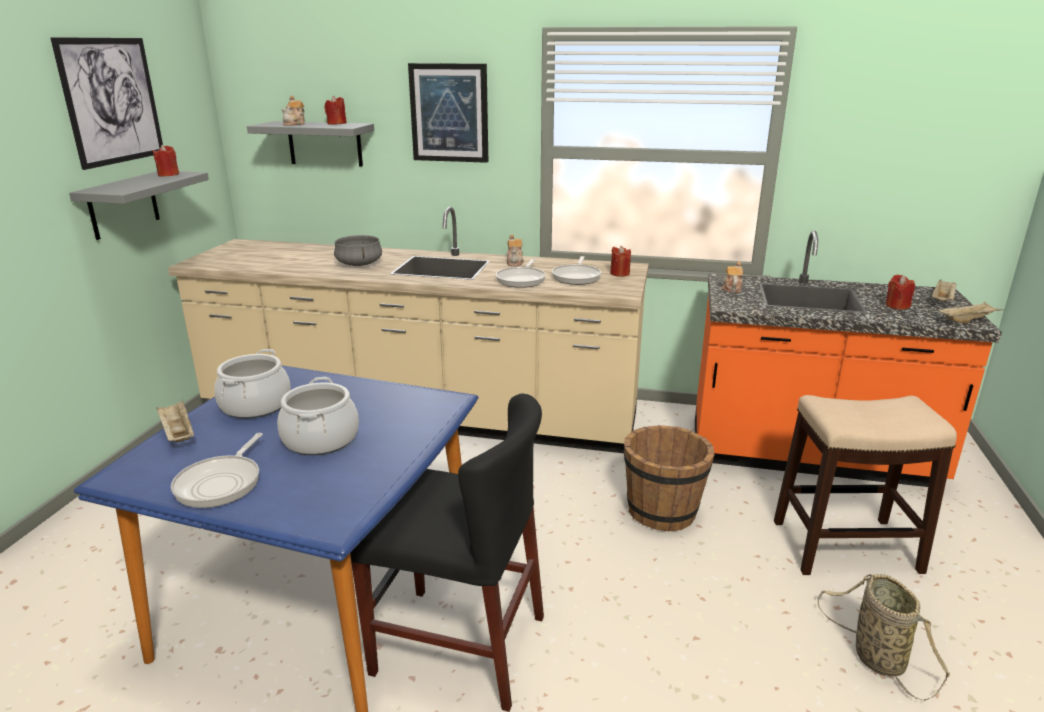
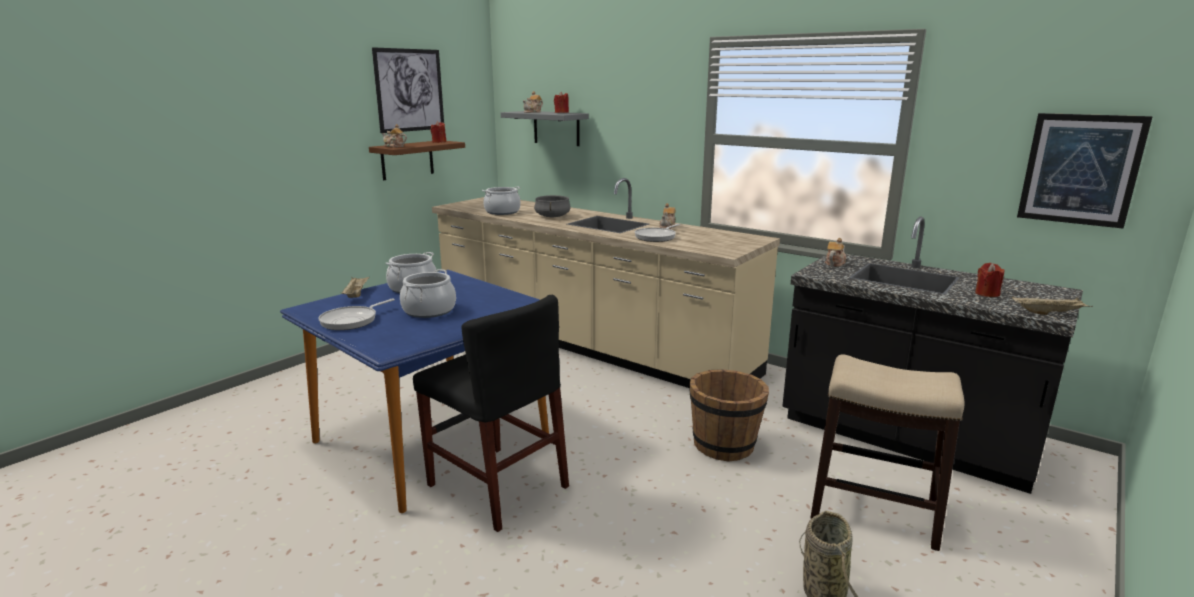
camera: 25 degrees right, 5 degrees down
(113, 189) = (394, 146): none -> teapot
(123, 205) = (407, 160): grey shelf -> brown shelf
(283, 265) = (502, 212): none -> cooking pot
(449, 113) = (640, 106): picture -> picture (1080, 169)
(577, 277) = (703, 240): frying pan -> none
(619, 273) = (743, 241): red candle -> none
(809, 456) = (905, 438): orange counter -> black counter
(942, 301) = (1047, 296): beige tray -> none

